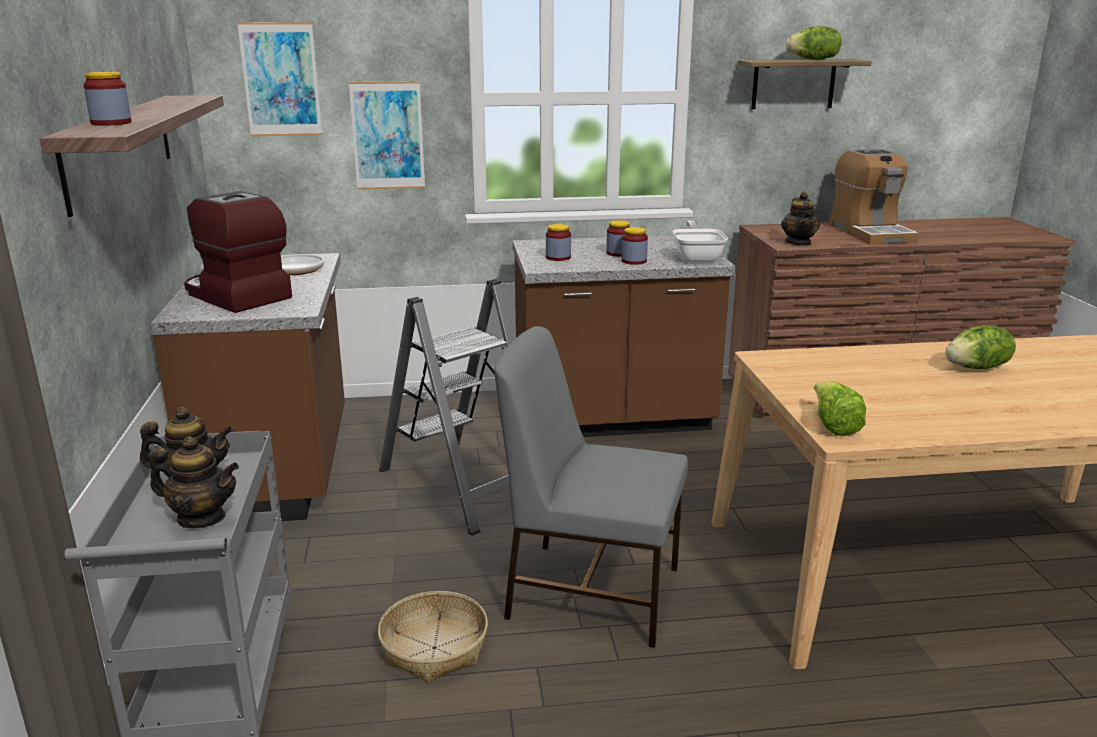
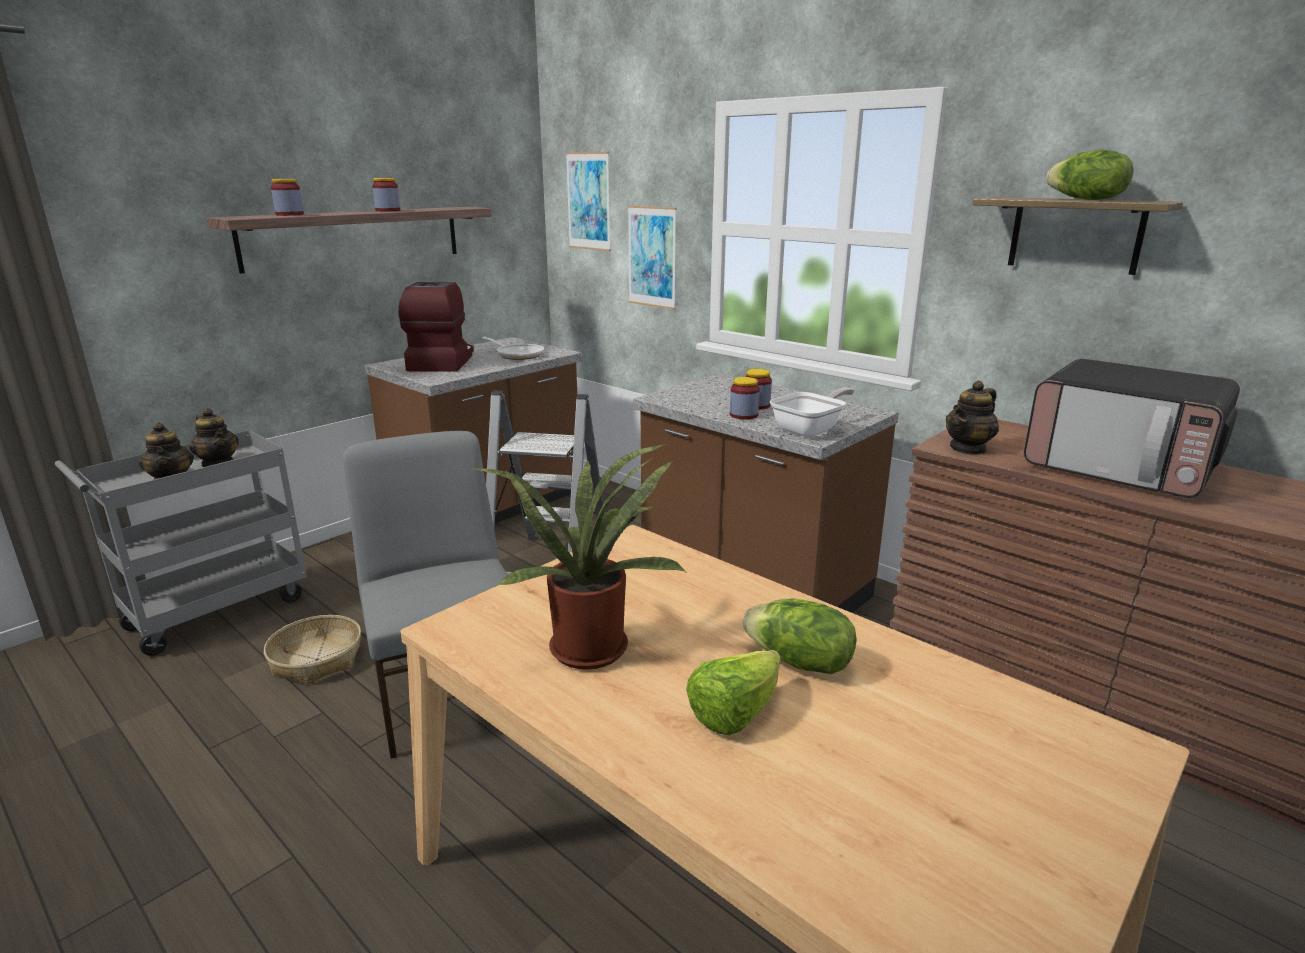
camera: 50 degrees right, 0 degrees up
(558, 257) = (697, 394): jar -> jar (388, 210)
(833, 426) = (475, 617): lettuce -> lettuce (734, 713)
(870, 232) = (1120, 467): coffee machine -> microwave
(908, 405) = (591, 644): none -> potted plant

